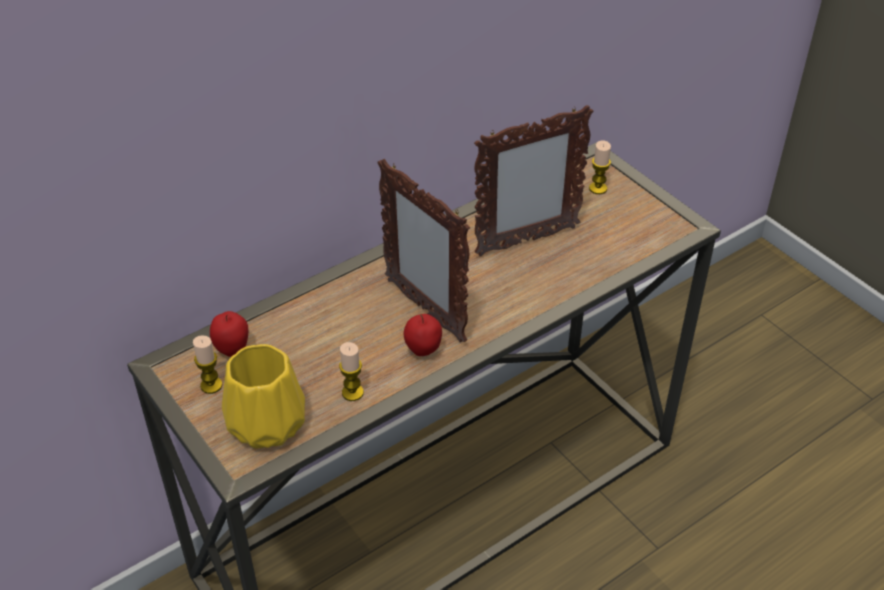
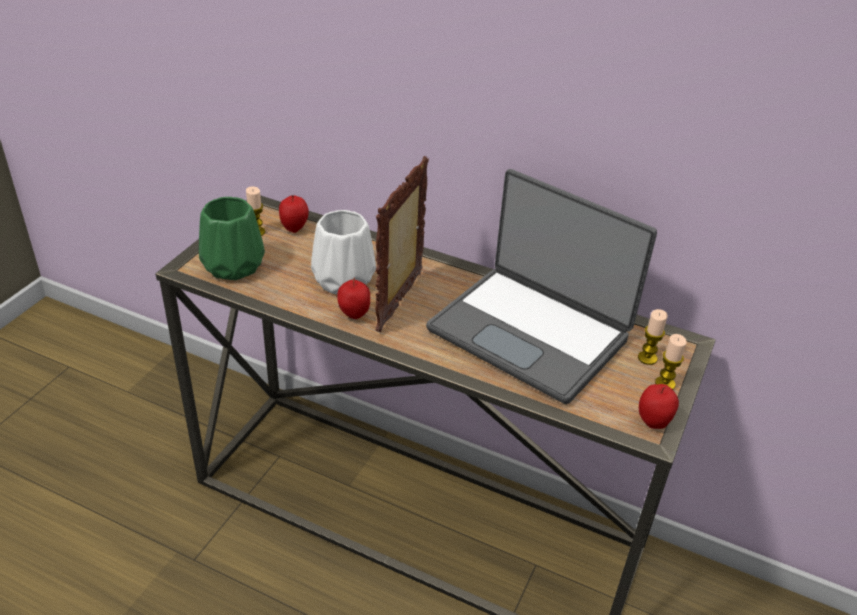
camera: 60 degrees right, 5 degrees down
(265, 423) = (234, 265): yellow vase -> green vase
(352, 392) = (289, 295): candle -> candle (665, 384)
(357, 340) = (344, 280): none -> white vase
(526, 241) = (530, 332): picture frame -> laptop
(674, 219) = (653, 422): none -> apple

